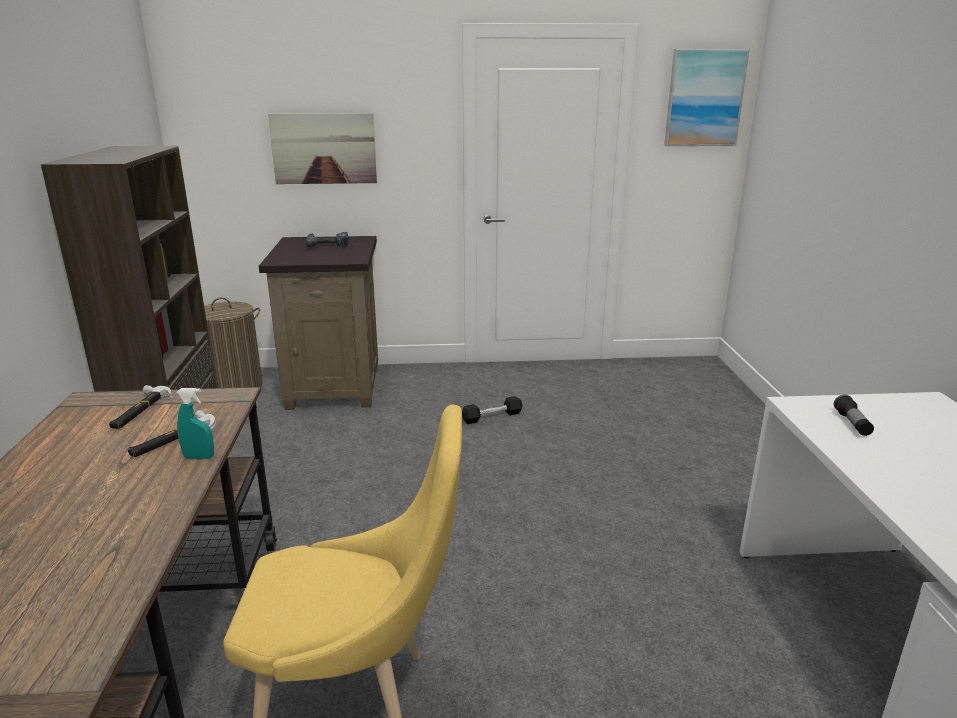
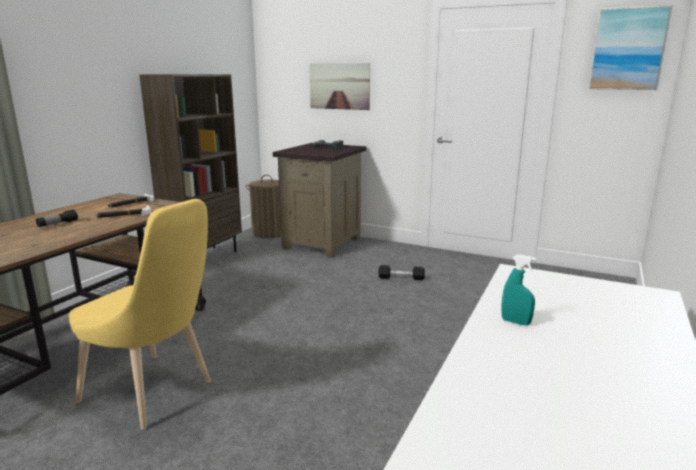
camera: 30 degrees right, 5 degrees down
(199, 457) = (121, 223): turquoise spray bottle -> turquoise spray bottle (515, 322)
(852, 423) = (541, 290): flashlight -> flashlight (58, 224)

